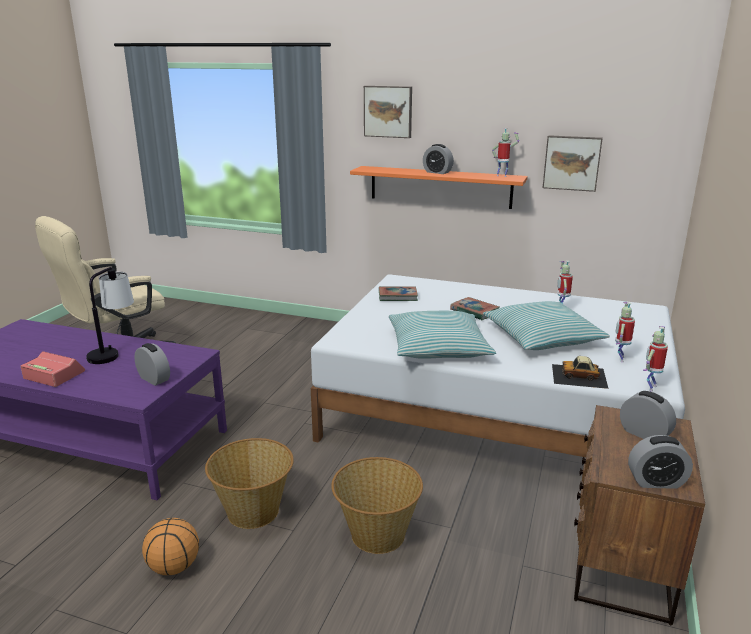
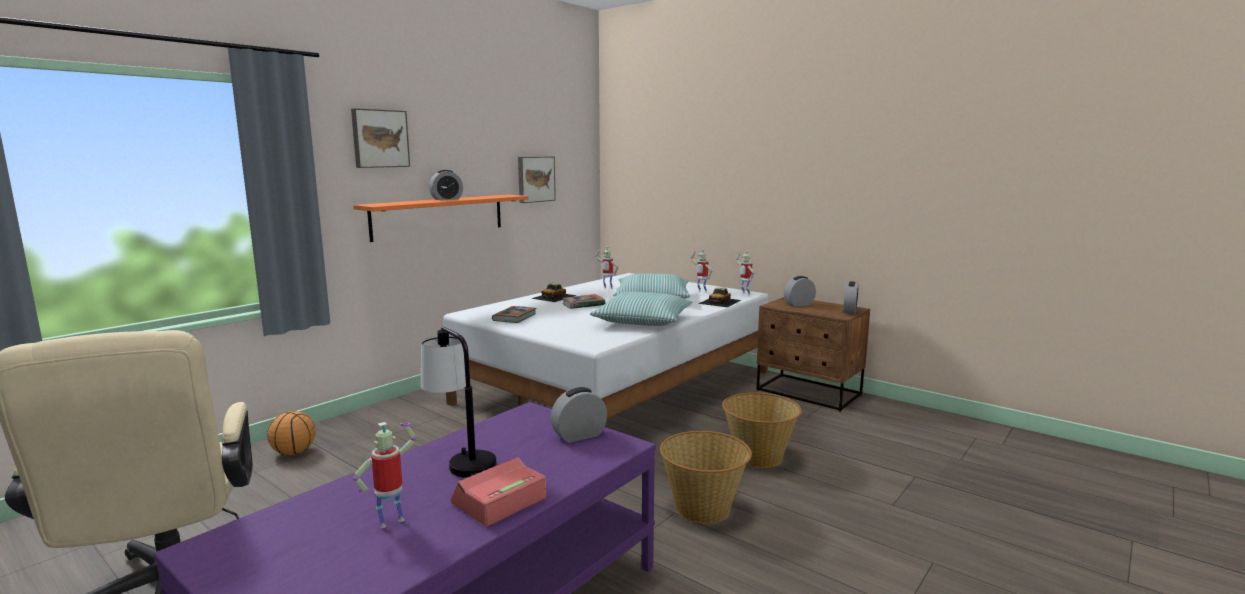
camera: 70 degrees left, 10 degrees down
(175, 566) = (775, 560): basketball -> basketball (294, 452)
(491, 295) = (554, 297): none -> toy car
(502, 176) = (498, 195): toy robot -> toy robot (391, 521)

